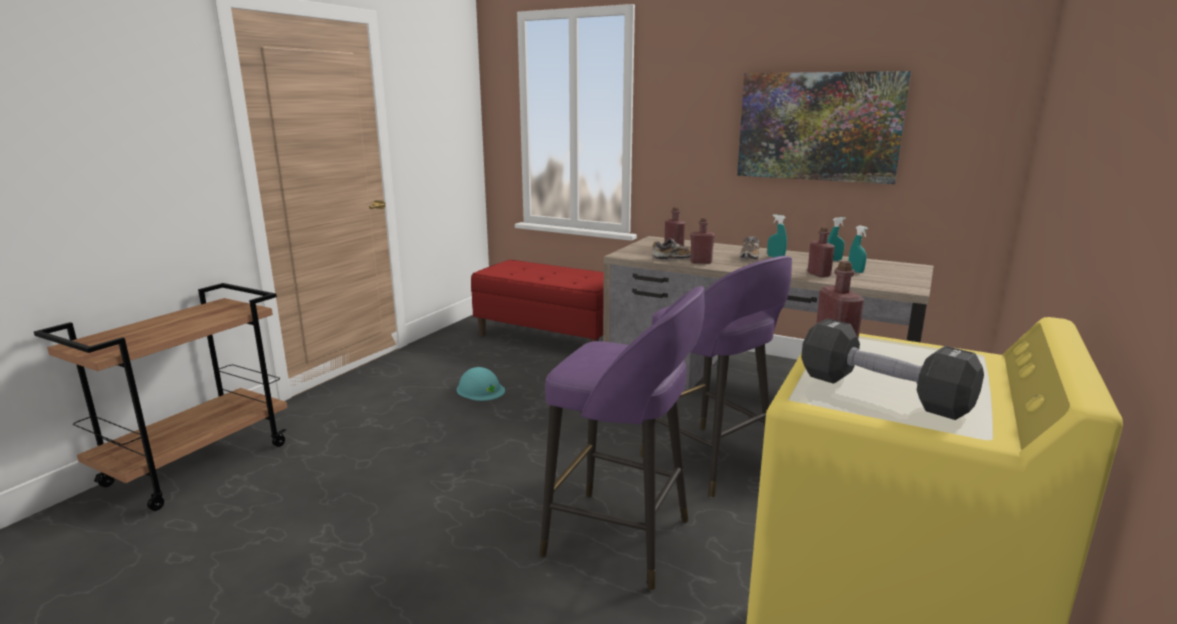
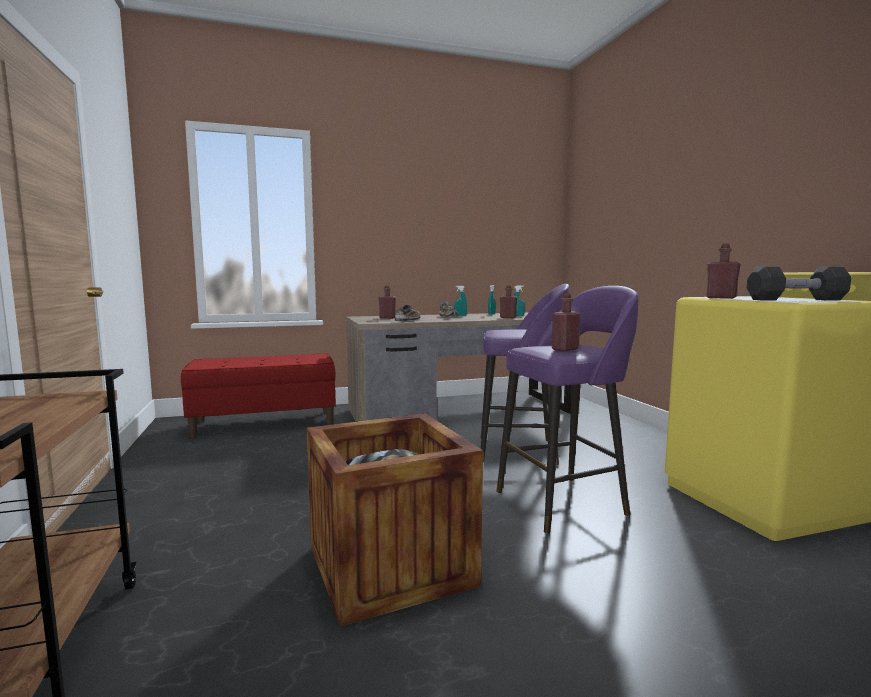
camera: 45 degrees left, 10 degrees down
(396, 511) = (390, 566): none -> crate
(480, 389) = (277, 468): turquoise hard hat -> none
(701, 262) = (431, 320): red bottle -> red bottle (565, 349)
(818, 127) = (455, 230): picture -> none

